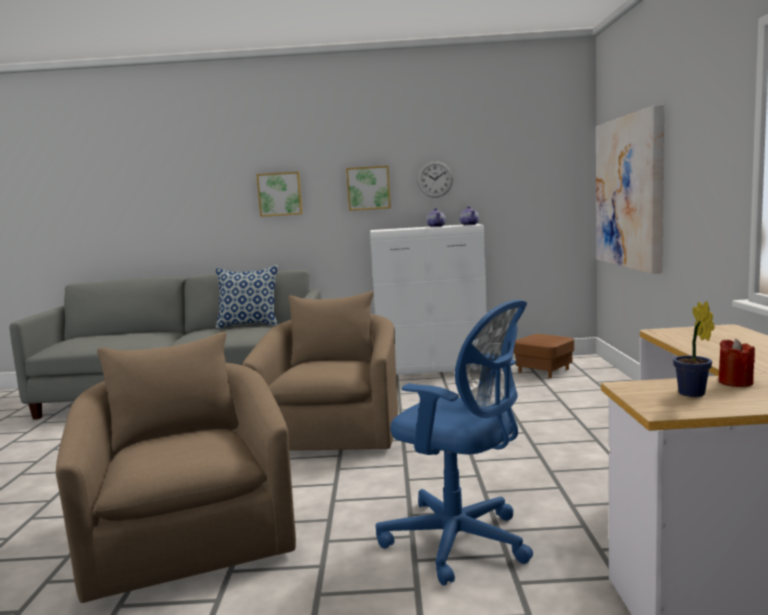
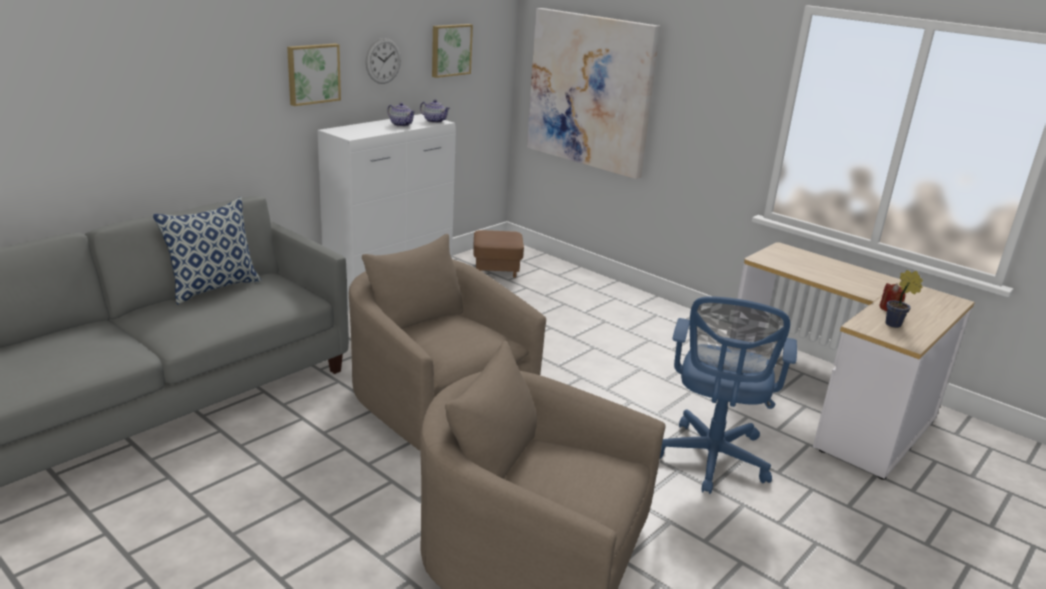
camera: 50 degrees left, 15 degrees up
(280, 194) = (200, 85): picture -> picture (450, 50)
(461, 542) = (711, 460): blue office chair -> blue office chair turned 120 degrees clockwise

